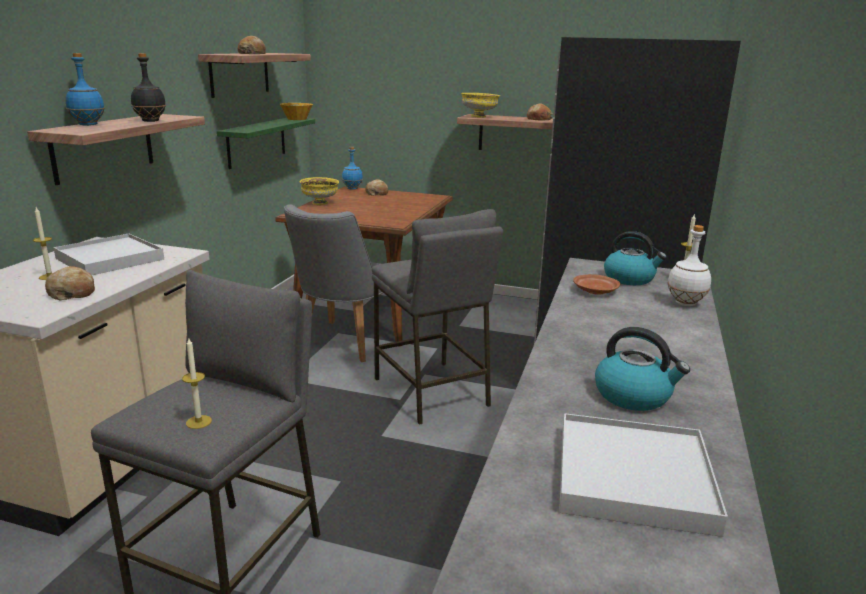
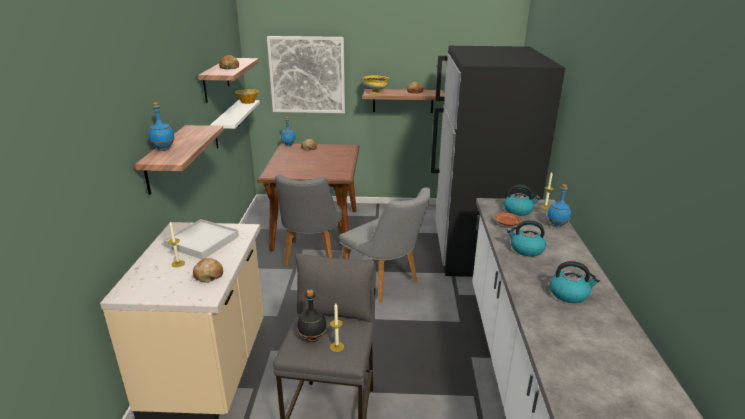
camera: 15 degrees left, 5 degrees up
(150, 121) = (198, 138): black bottle -> black bottle (312, 338)
(256, 142) = (226, 124): green shelf -> white shelf
(320, 203) = (278, 162): yellow bowl -> none
(389, 91) = (307, 75): none -> picture
(431, 392) = (386, 283): grey stool -> grey chair
(601, 326) = (526, 249): none -> kettle
(632, 477) = (597, 342): white tray -> none
(685, 303) = (556, 225): white bottle -> blue bottle

